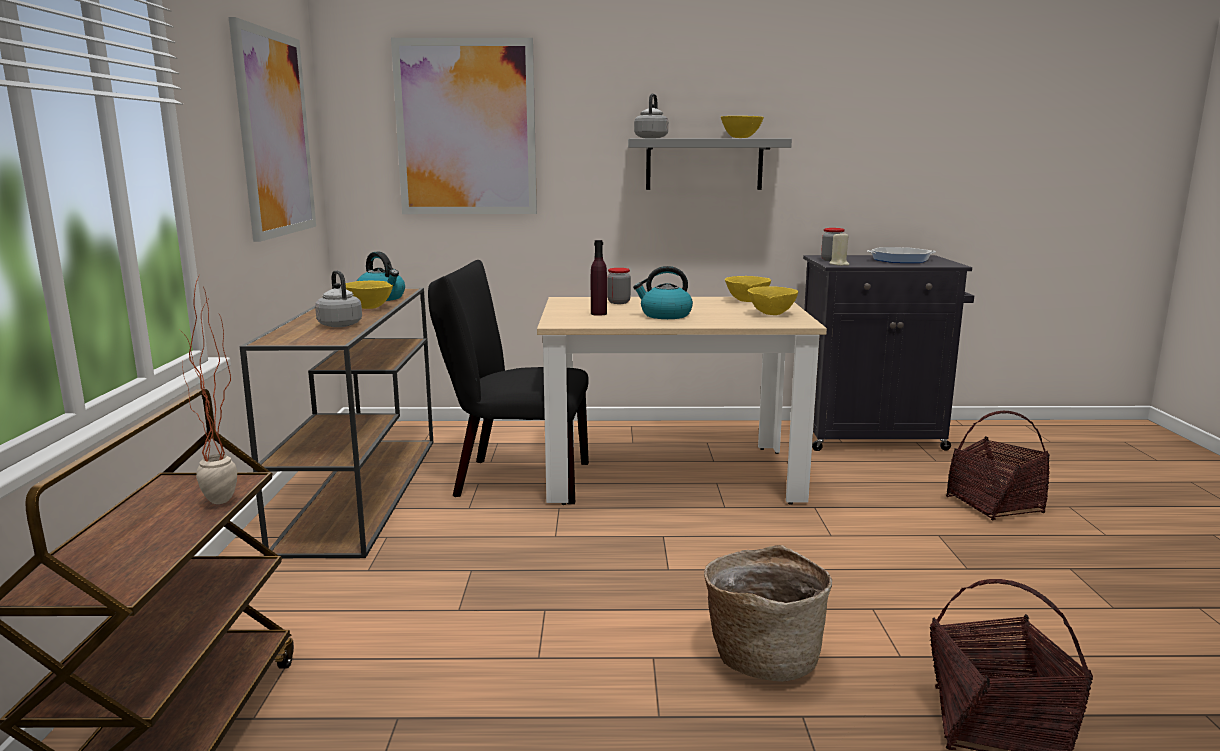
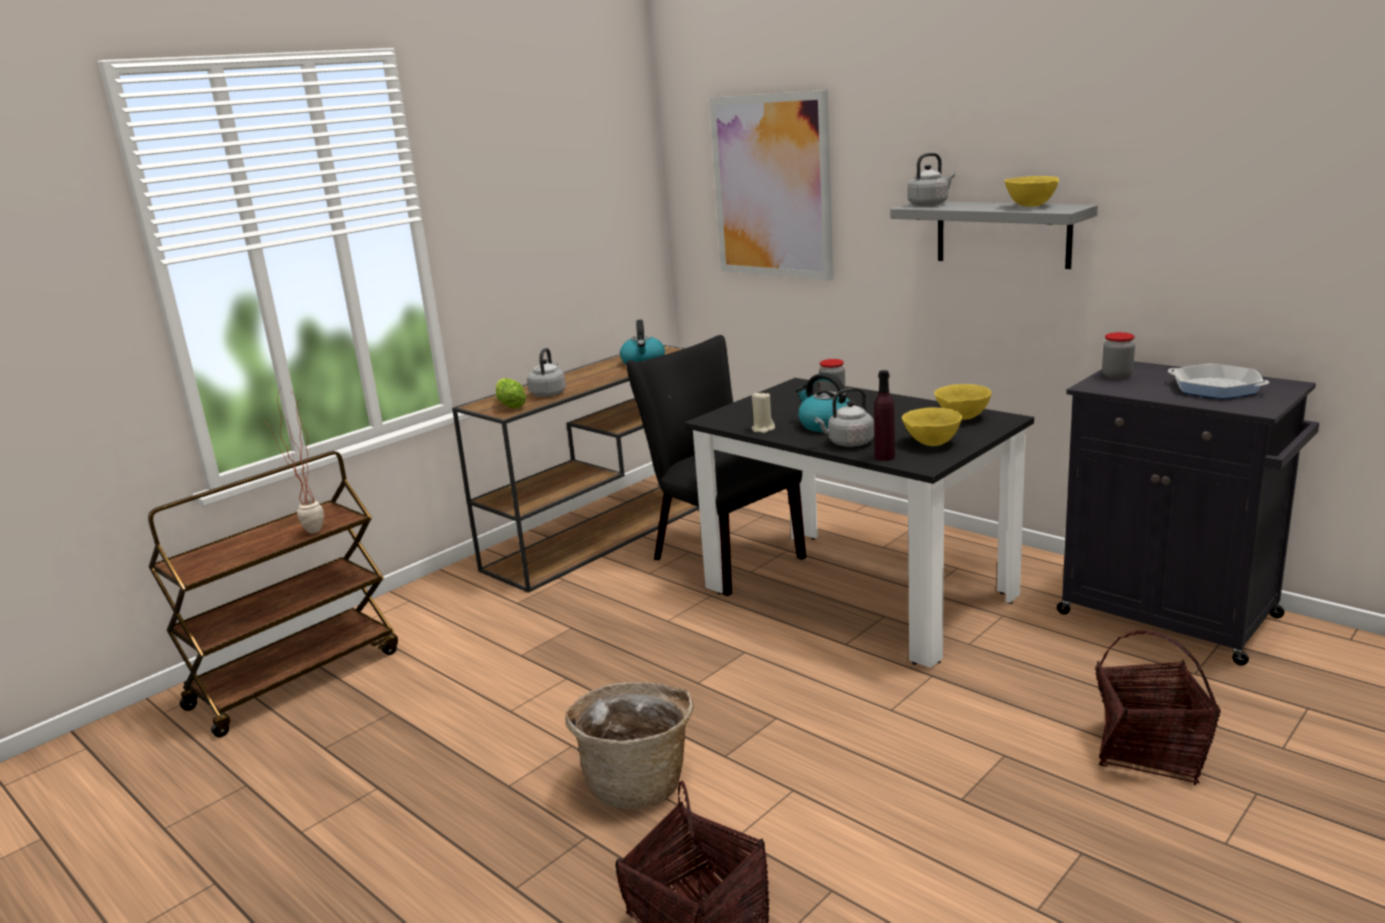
camera: 45 degrees right, 5 degrees up
(274, 134) = (575, 210): picture -> none
(316, 336) = (510, 405): none -> lettuce
(369, 308) = (608, 375): yellow bowl -> none
(598, 314) = (775, 411): purple bottle -> purple bottle (884, 457)
(671, 474) = (857, 593): beige dining table -> black dining table
(715, 321) = (848, 443): none -> grey kettle
(839, 264) = (1098, 386): beige candle -> beige candle (763, 429)

